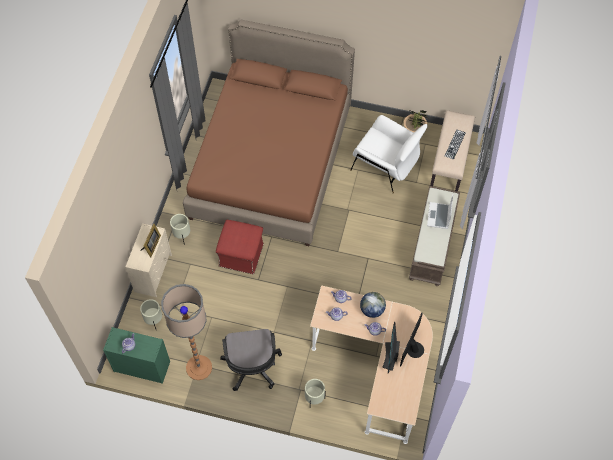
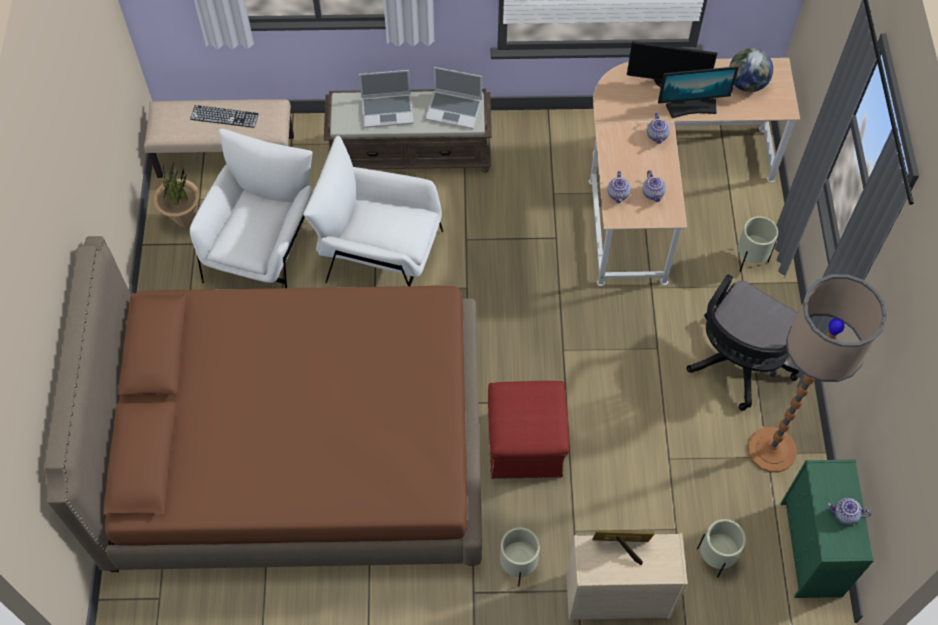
camera: 105 degrees left, 0 degrees up
(252, 368) = (737, 364): black office chair -> black office chair turned 150 degrees clockwise
(368, 216) = (380, 255): none -> white armchair
(372, 310) = (621, 146): globe -> globe (746, 84)
(432, 248) = (454, 110): none -> laptop

